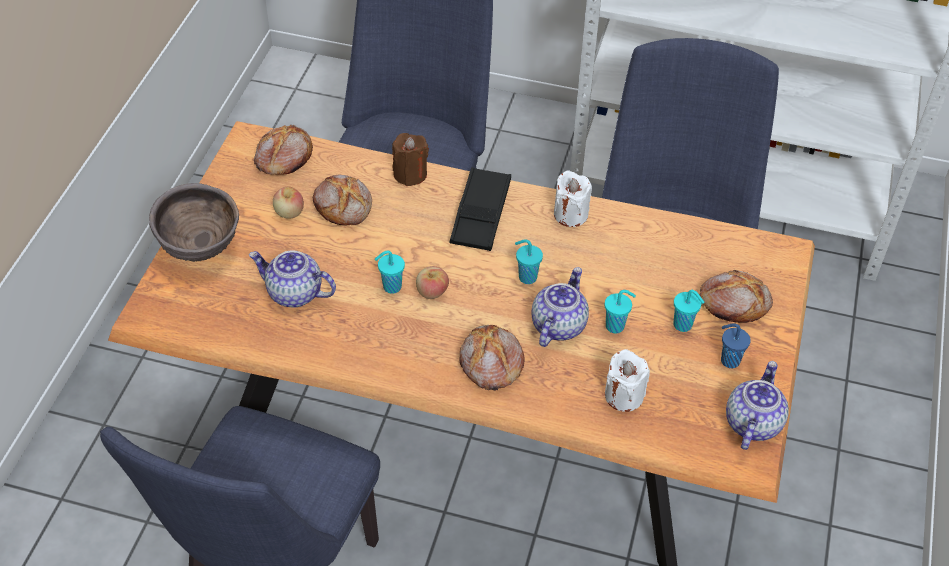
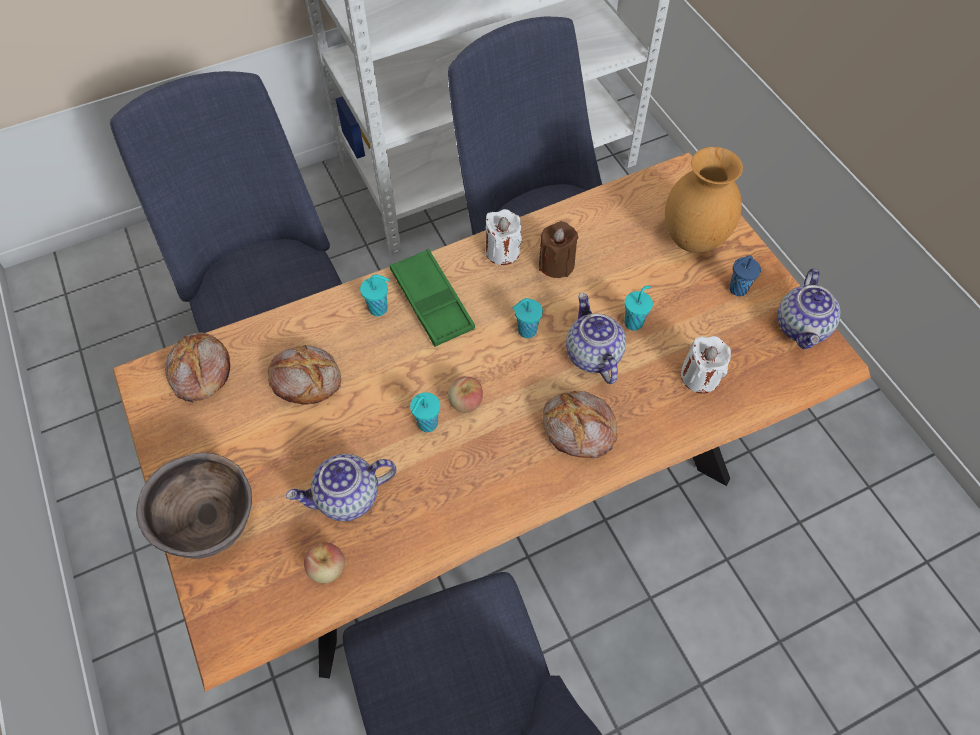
camera: 40 degrees left, 10 degrees up
(289, 213) = (262, 422): apple -> apple (327, 568)
(410, 174) = (334, 307): brown candle -> brown candle (556, 264)
(480, 214) = (432, 302): black tray -> green tray
(683, 325) = (678, 284): turquoise cup -> turquoise cup (379, 308)
(733, 303) = (691, 240): bread -> brown vase
(752, 422) = (802, 327): teapot -> teapot turned 150 degrees counterclockwise

